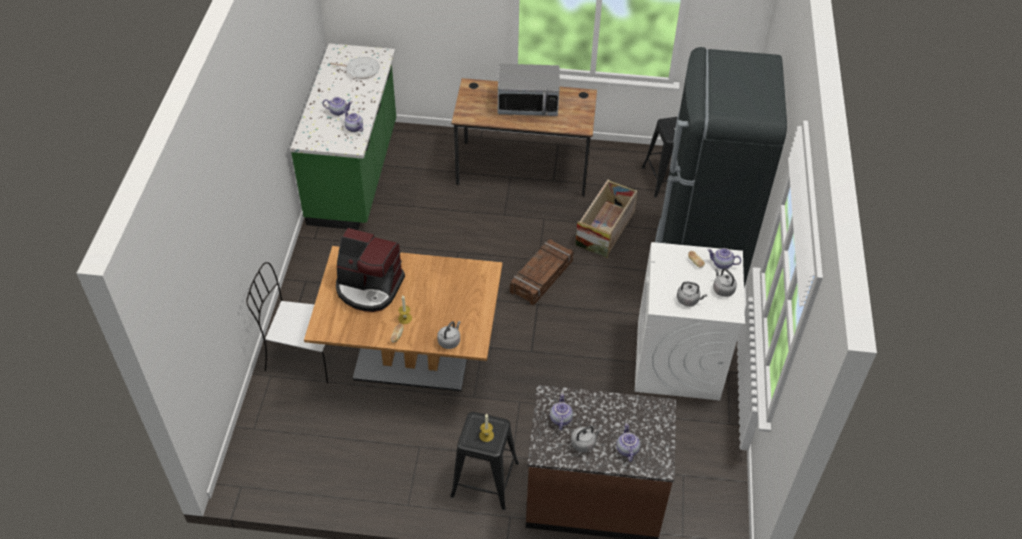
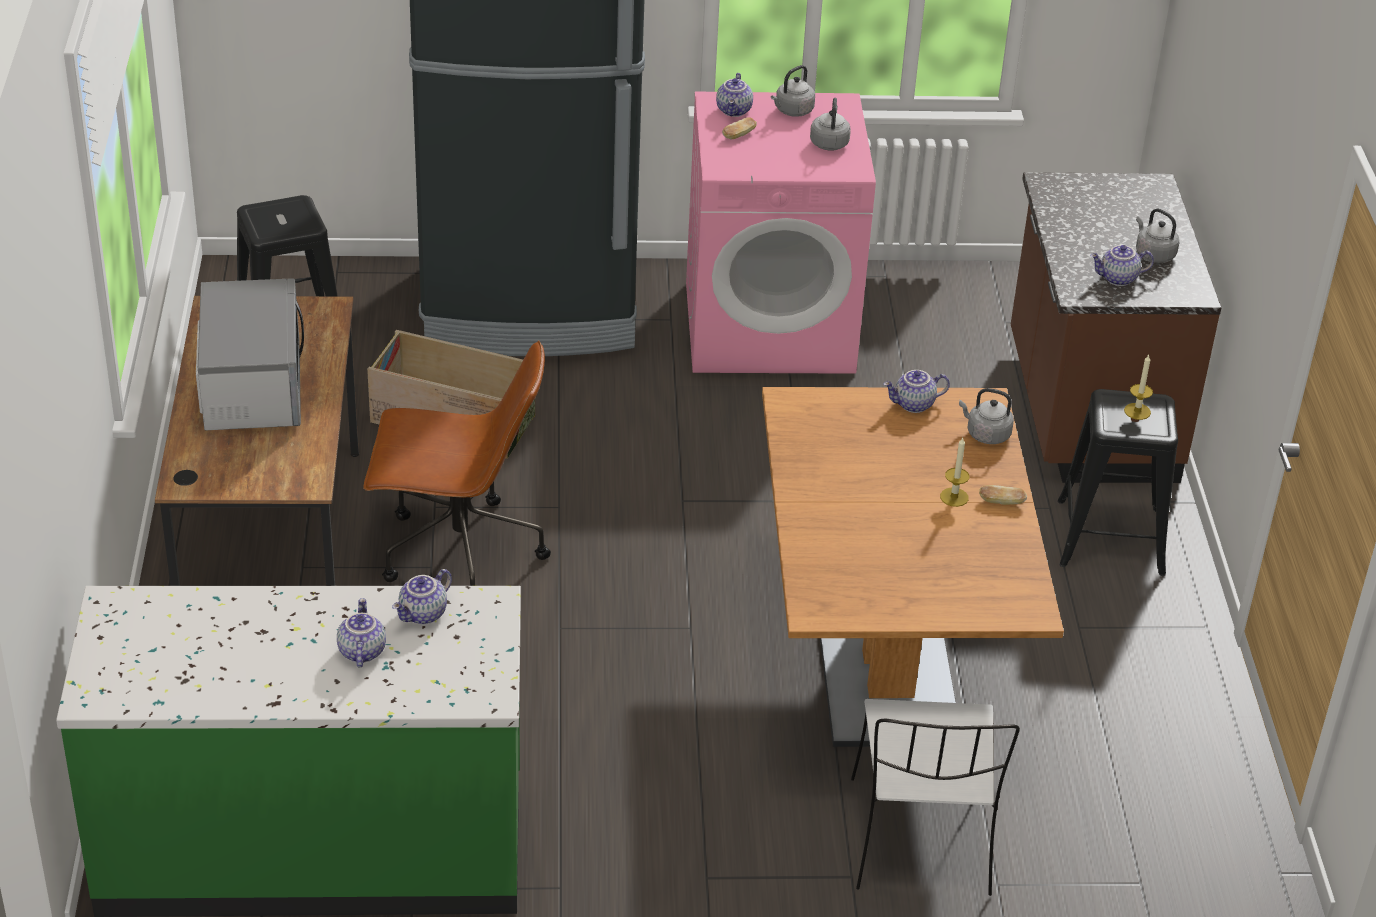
camera: 100 degrees left, 10 degrees down
(361, 70) = (183, 635): frying pan -> none
(369, 287) = (892, 557): coffee machine -> none
(511, 224) = (458, 553): none -> brown office chair
(542, 277) = (607, 499): crate -> none
(626, 449) = (1142, 215): teapot -> teapot (914, 405)
(678, 360) = (770, 327): white washing machine -> pink washing machine

